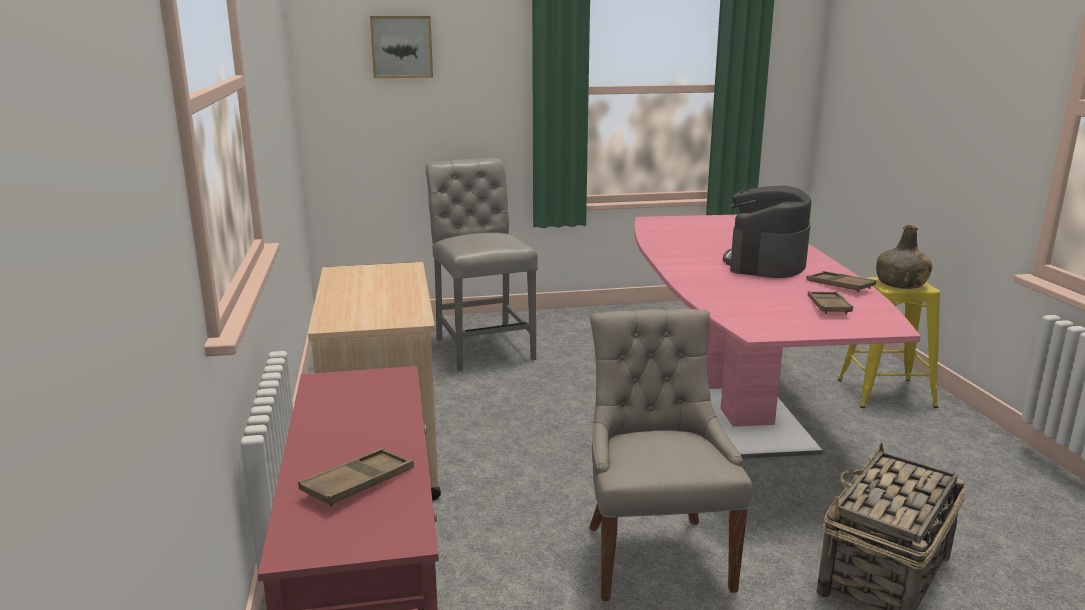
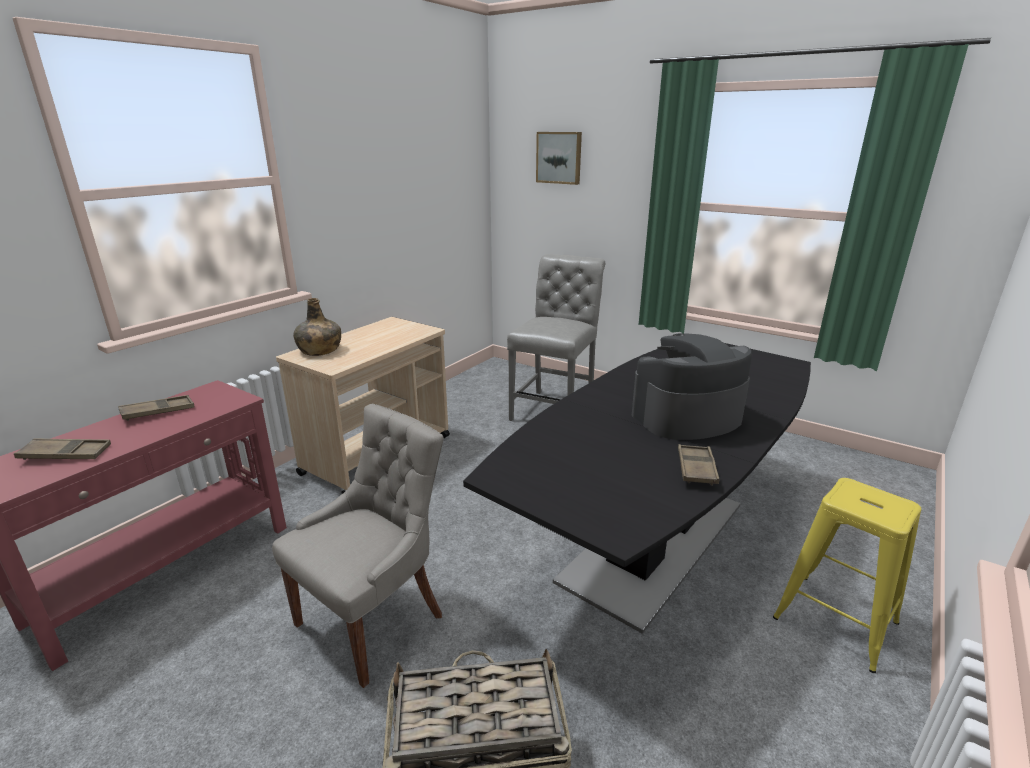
camera: 45 degrees right, 5 degrees up
(733, 401) = (655, 540): pink dining table -> black dining table
(828, 307) = (620, 484): brown tray -> brown tray (158, 412)
(901, 284) = (867, 502): green bottle -> green bottle (319, 350)

